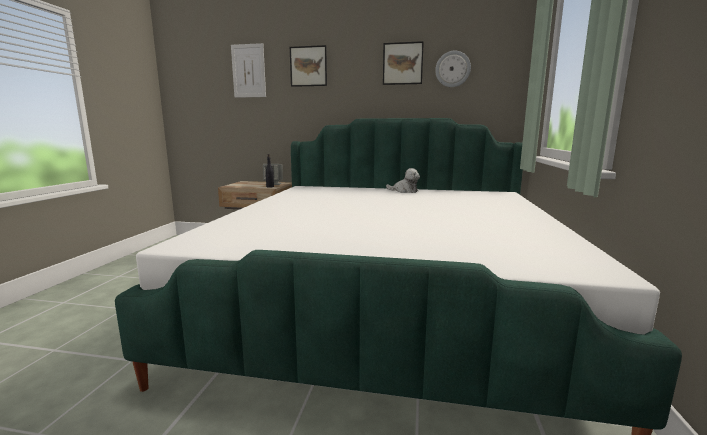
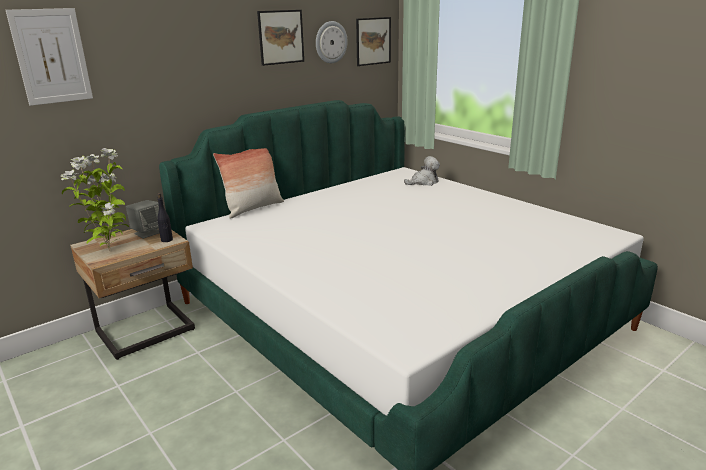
camera: 50 degrees left, 10 degrees up
(243, 184) = (109, 250): none -> potted plant
(308, 66) = (159, 44): picture -> picture (373, 41)
(344, 187) = (253, 208): none -> pillow
(404, 191) = (328, 195): plush toy -> plush toy (423, 182)

